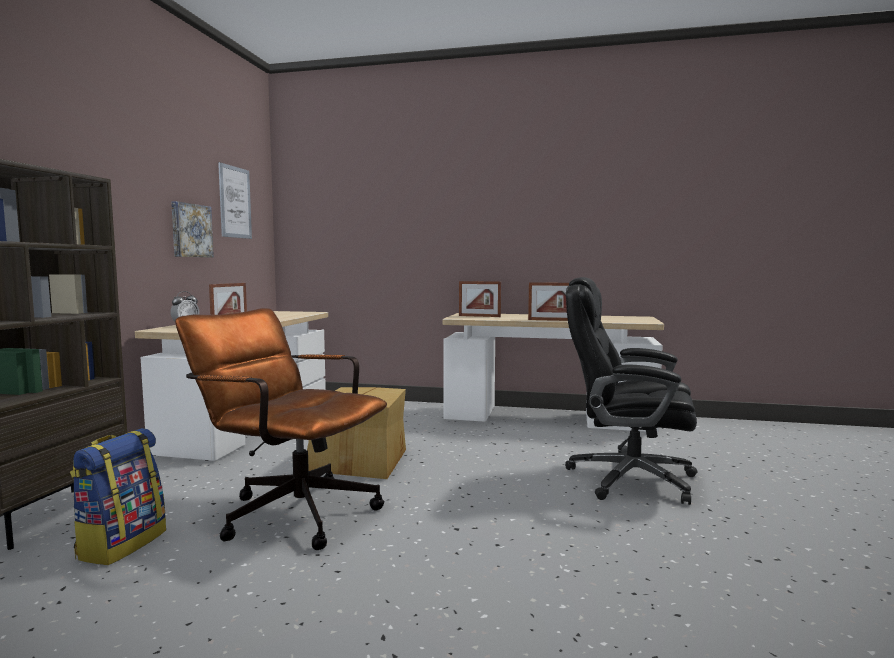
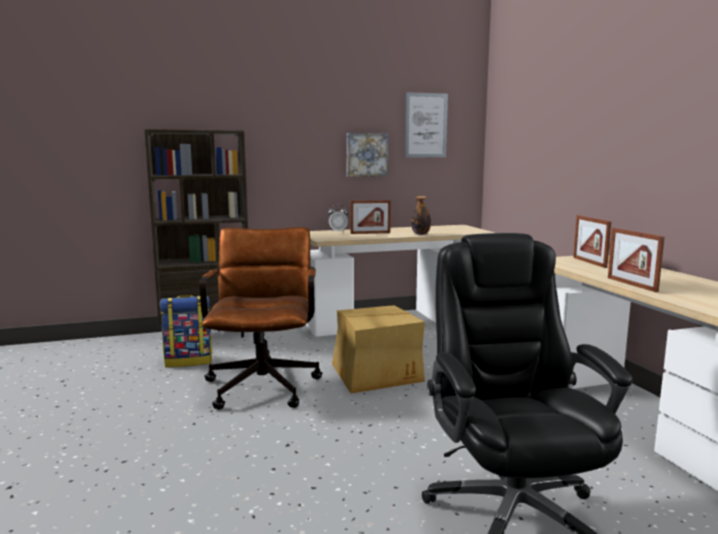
camera: 60 degrees right, 5 degrees up
(280, 318) = (420, 234): none -> bottle

